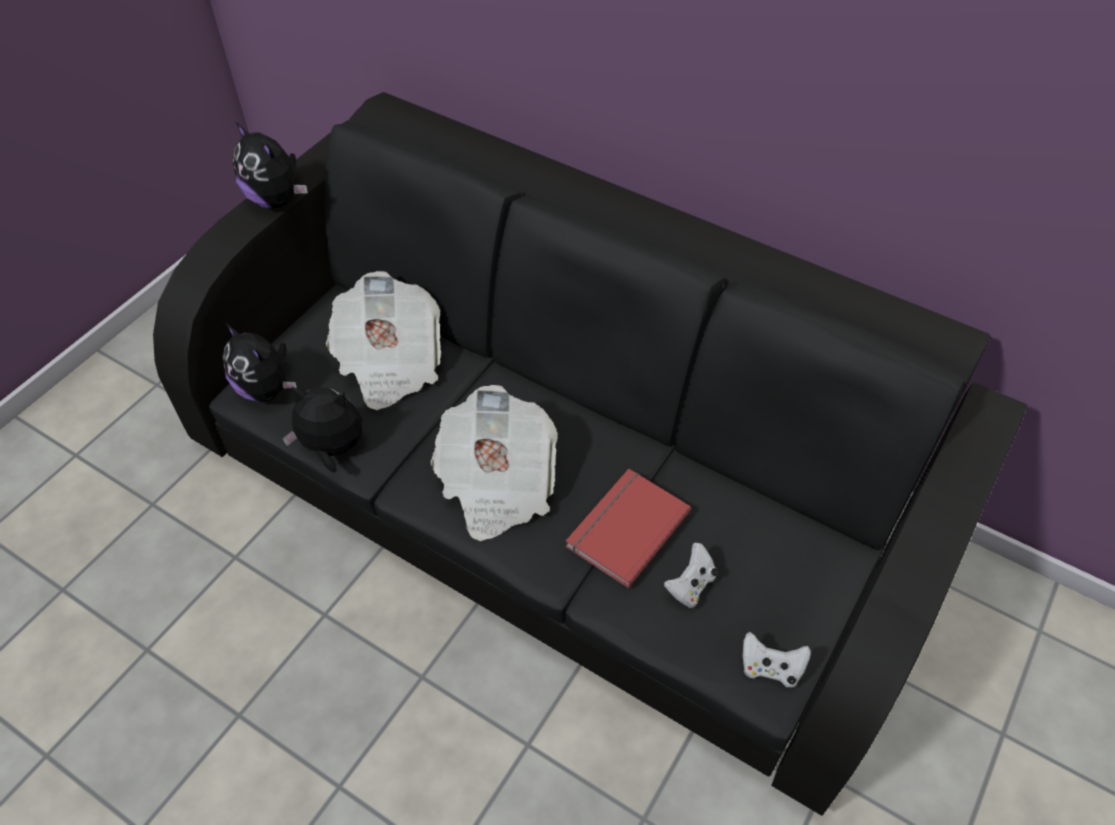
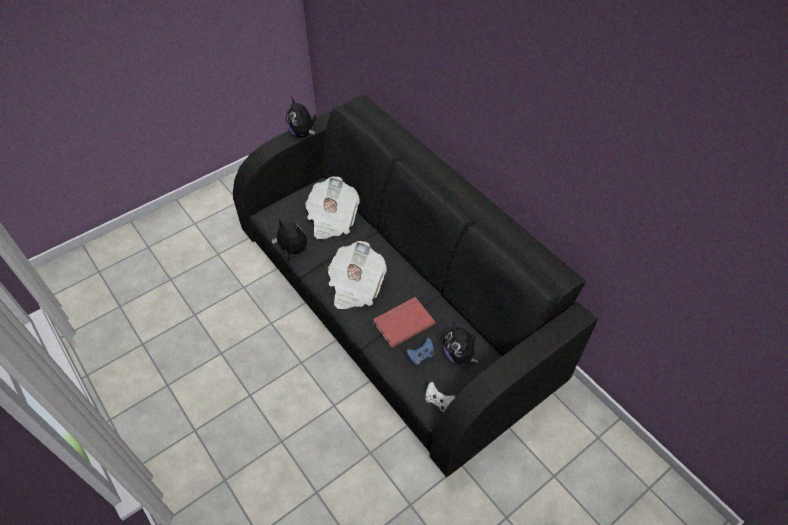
camera: 20 degrees right, 0 degrees up
(267, 389) = (275, 216): plush toy -> plush toy (459, 355)
(690, 585) = (421, 356): white game controller -> blue game controller

